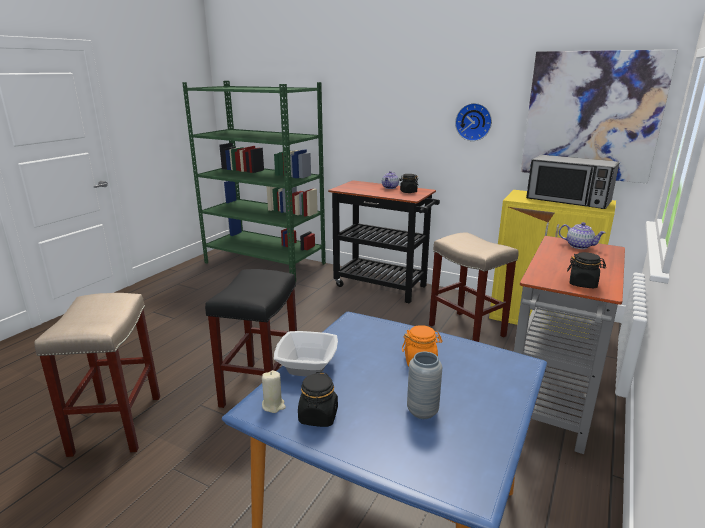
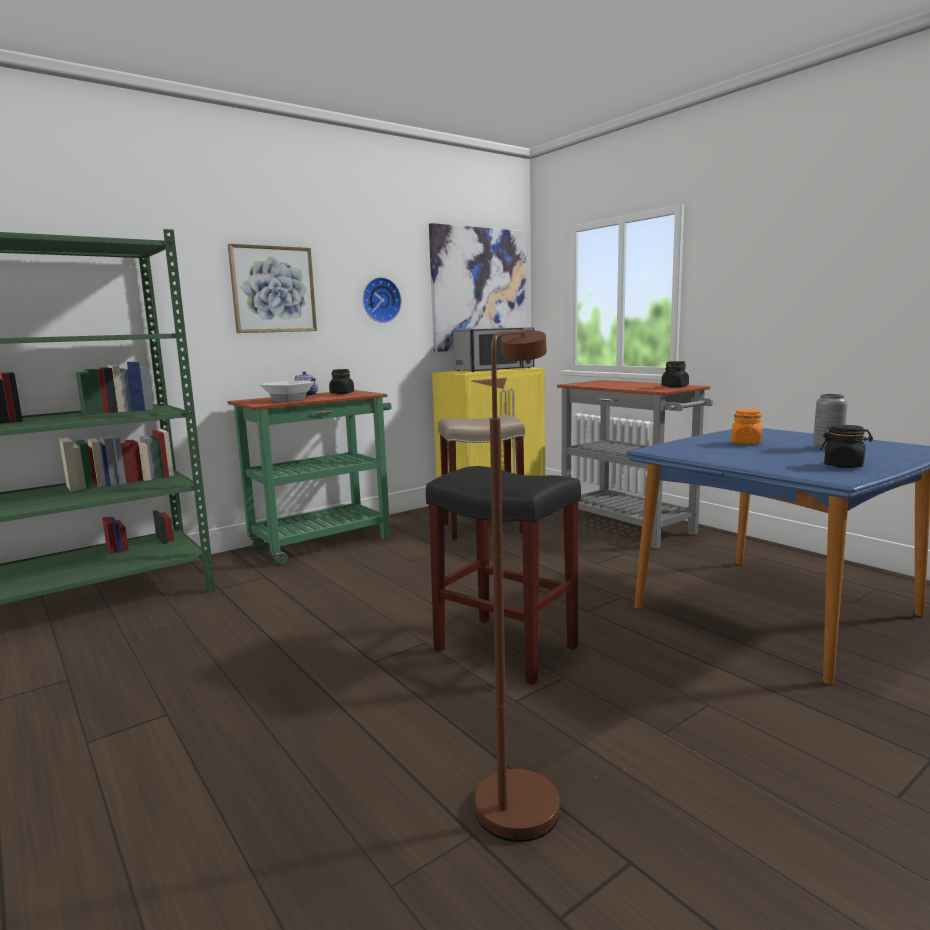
camera: 65 degrees left, 10 degrees down
(117, 423) = (519, 792): beige stool -> brown floor lamp
(273, 405) = (829, 474): beige candle -> none
(307, 367) = (754, 464): bowl -> bowl (289, 400)
(381, 286) = (323, 543): black cart -> green cart
(390, 110) = (273, 289): none -> picture
(579, 246) = (592, 383): teapot -> none

